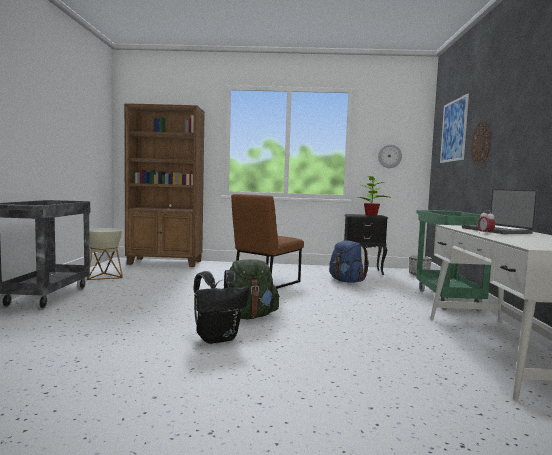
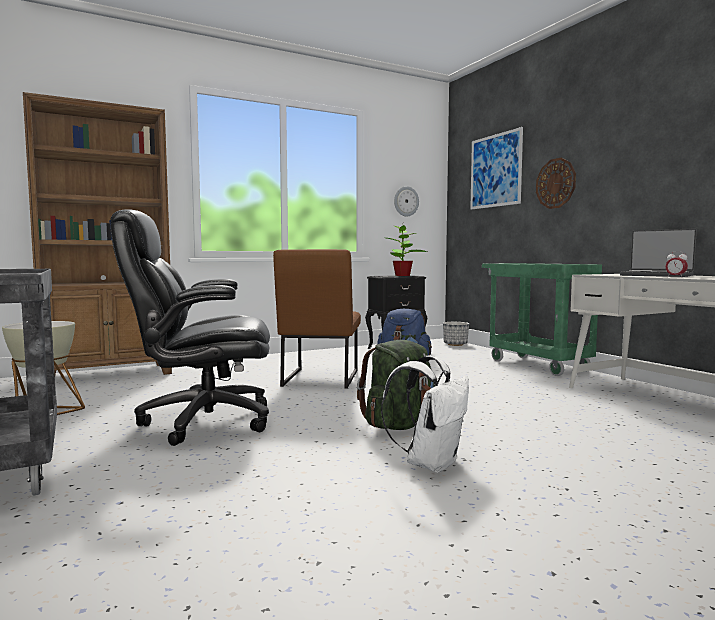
camera: 30 degrees left, 0 degrees up
(156, 294) = (201, 421): none -> black office chair
(218, 338) = (430, 463): black backpack -> white backpack

